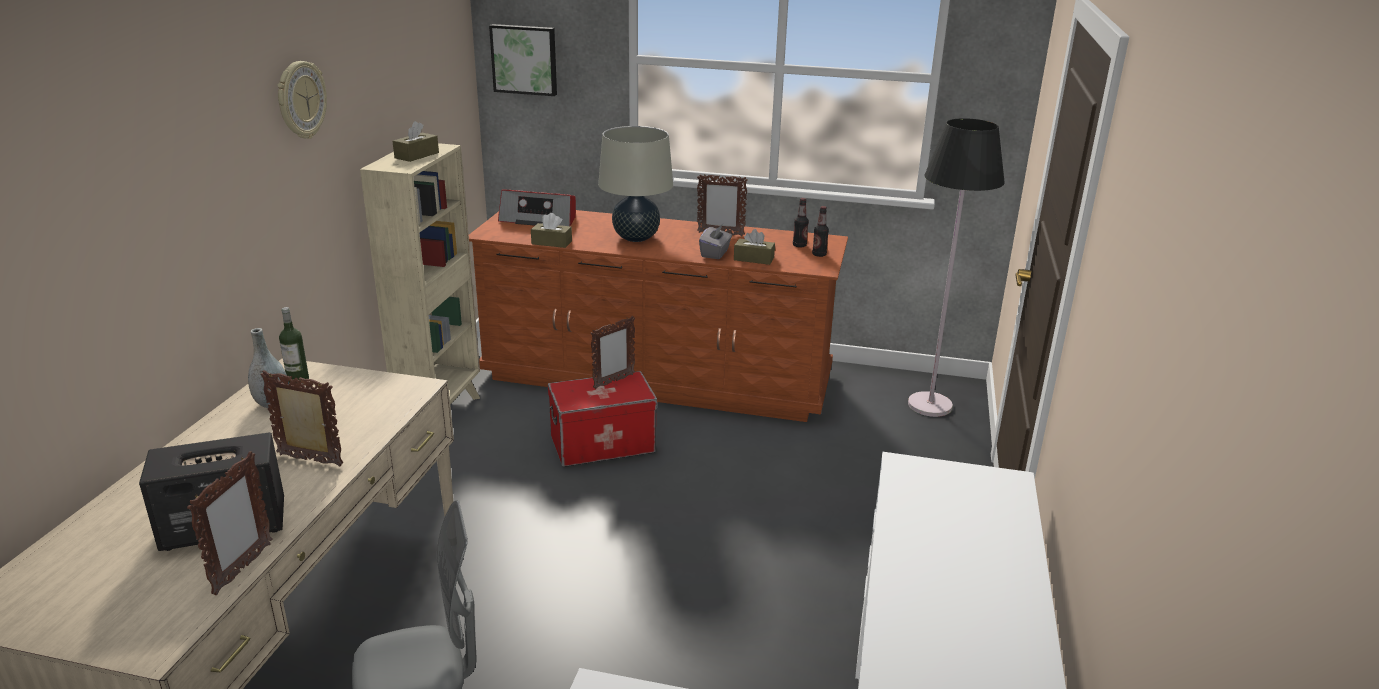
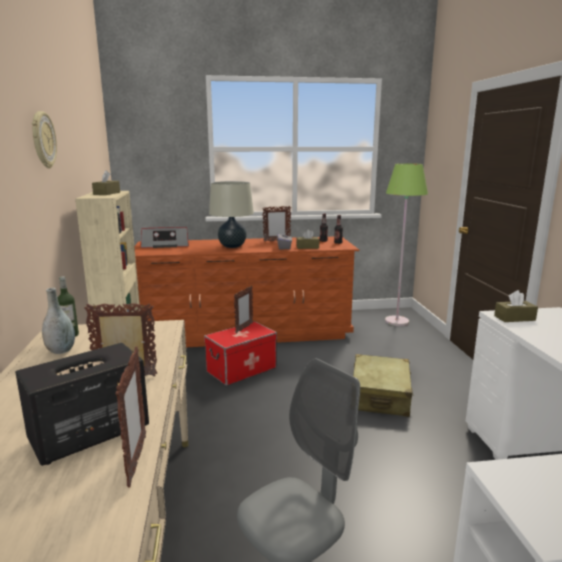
camera: 20 degrees left, 10 degrees down
(525, 59) = (143, 153): picture -> none
(551, 242) = (185, 252): brown tissue box -> brown tissue box (514, 318)
(775, 537) = (380, 396): none -> beige suitcase
(930, 405) = (397, 321): black floor lamp -> green floor lamp

